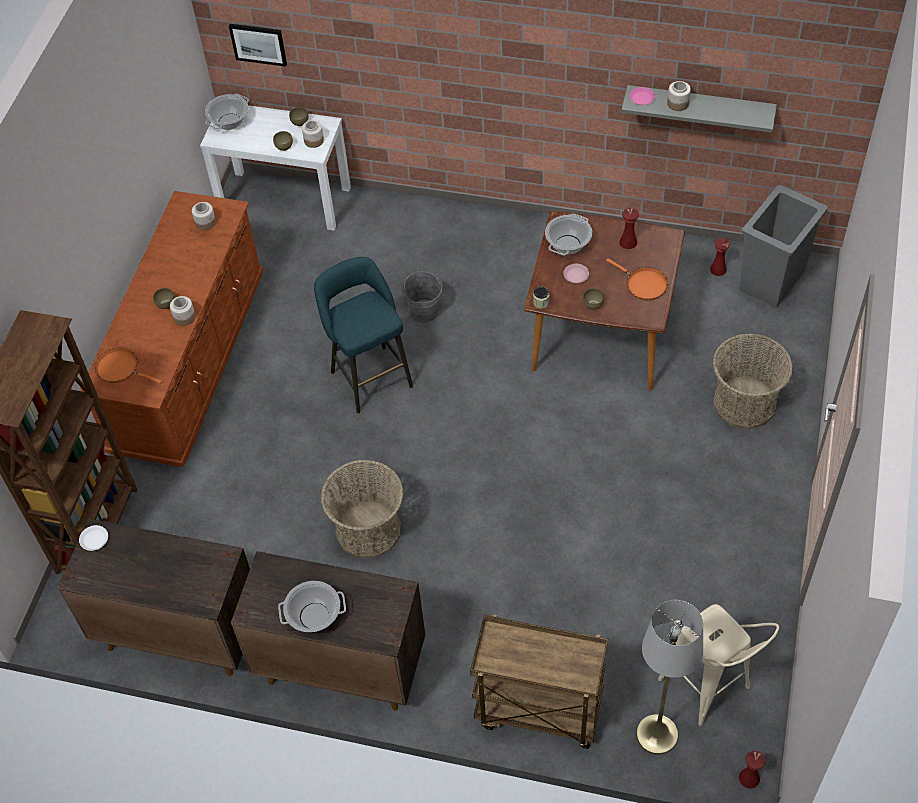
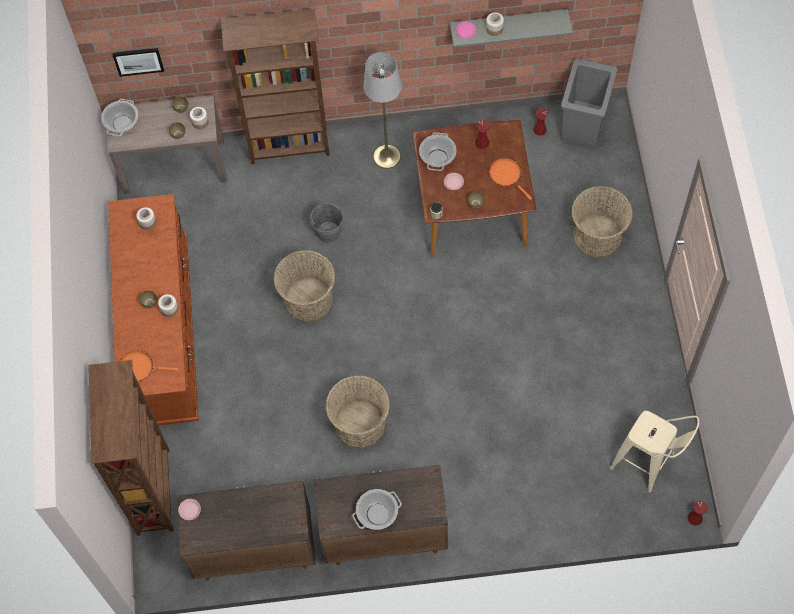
camera: 20 degrees left, 10 degrees up
(94, 539) = (189, 510): white plate -> pink plate
(285, 200) = (174, 166): white console table -> brown console table
(369, 375) = (308, 299): turquoise stool -> basket
(420, 213) = (290, 146): none -> brown bookcase
(538, 711) = (536, 519): brown cart -> none
(643, 284) = (506, 175): orange frying pan -> orange frying pan turned 150 degrees counterclockwise
(657, 734) = (623, 508): grey floor lamp -> grey floor lamp (386, 157)

